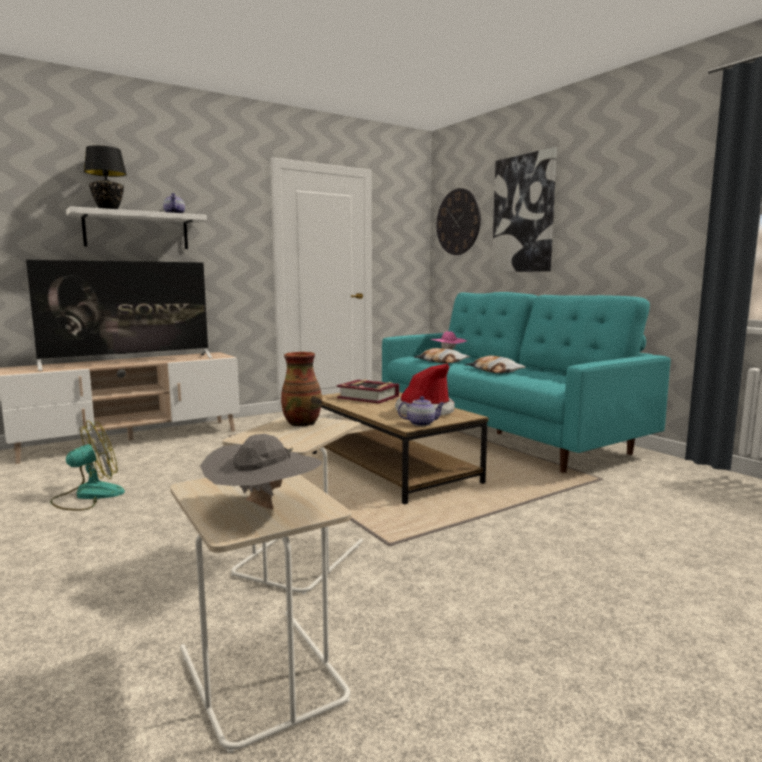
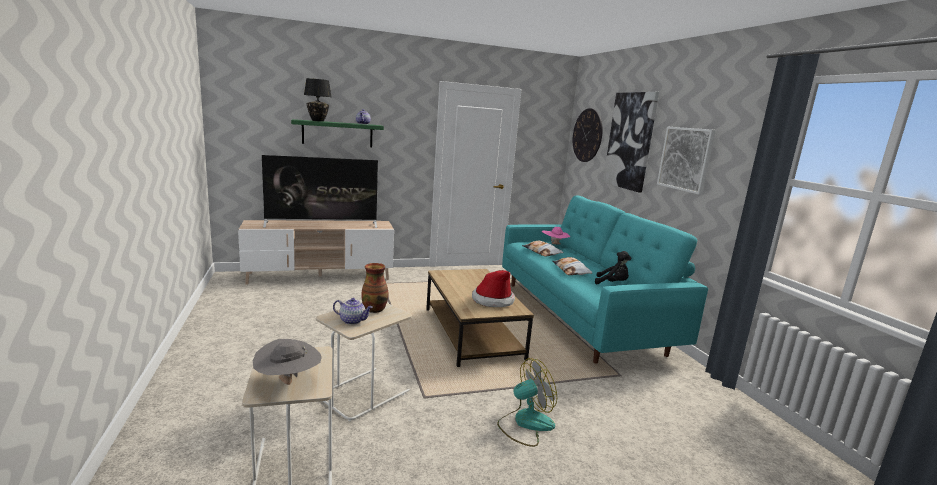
camera: 15 degrees right, 5 degrees up
(88, 496) = (272, 318): fan -> fan (525, 424)
(136, 230) = (337, 134): white shelf -> green shelf
(368, 397) = (466, 278): book -> none
(421, 423) = (479, 312): teapot -> teapot (353, 321)
(553, 375) = (612, 283): none -> black plush toy
(608, 217) = (685, 159): none -> picture

